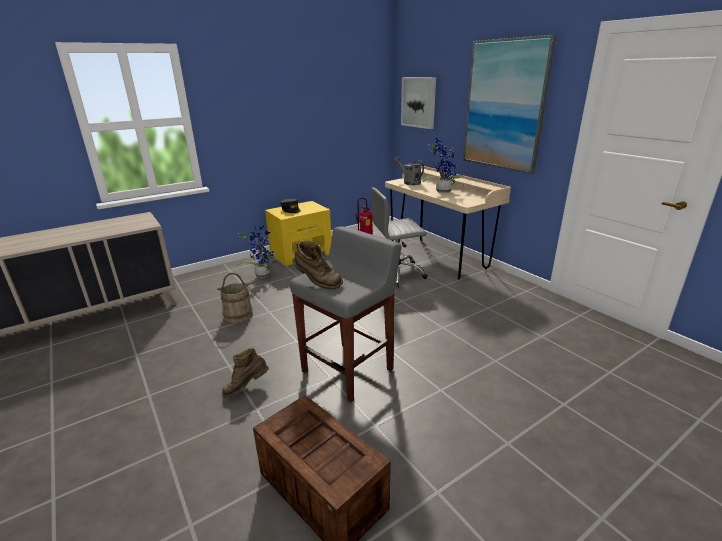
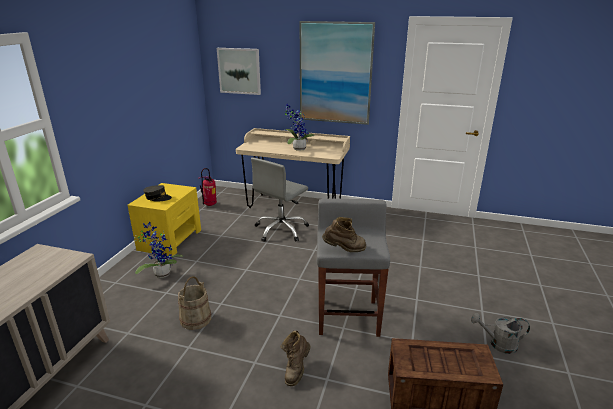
camera: 40 degrees left, 0 degrees up
(409, 182) = (257, 145): grey watering can -> grey watering can (498, 344)

